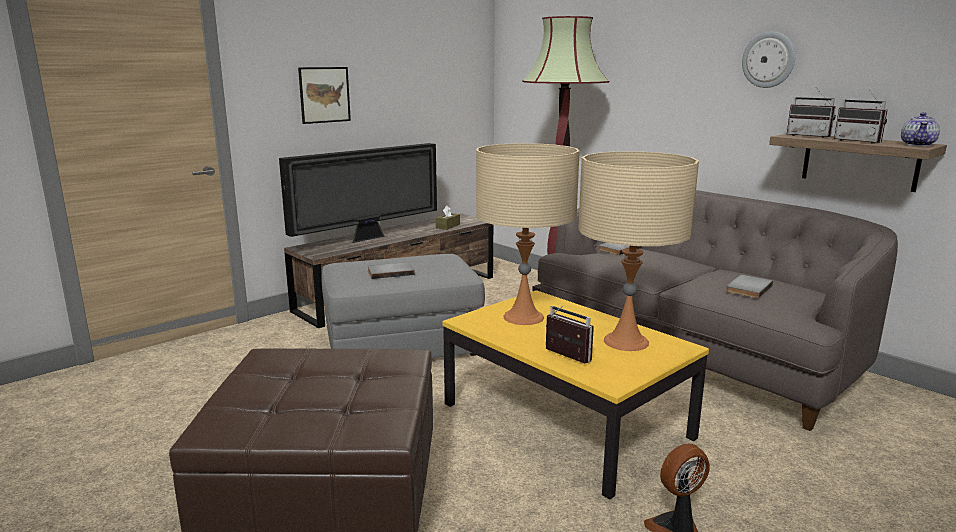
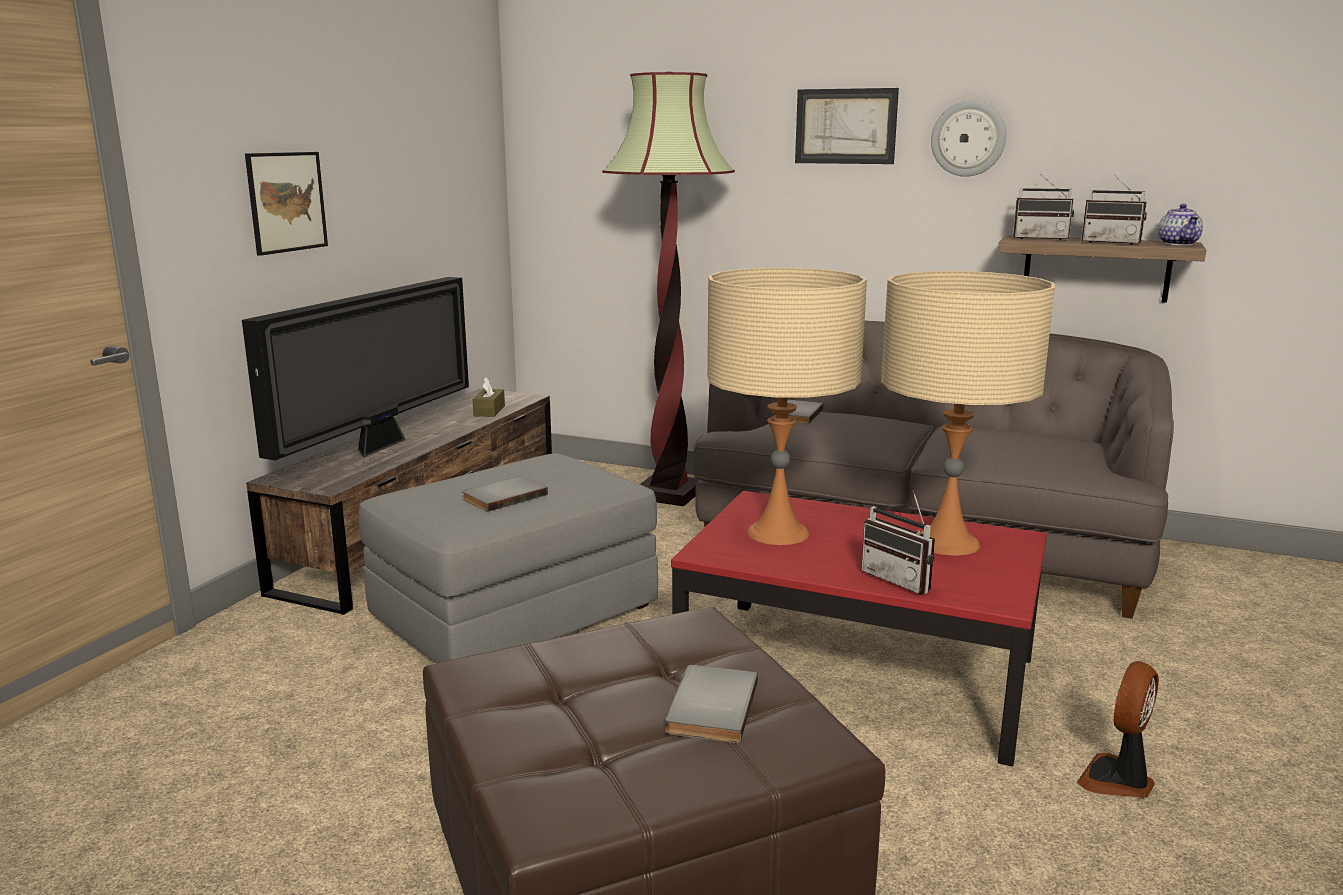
camera: 25 degrees left, 0 degrees up
(563, 357) = (901, 579): radio -> radio turned 150 degrees counterclockwise
(566, 420) = (857, 673): yellow coffee table -> red coffee table
(686, 51) = (845, 126): none -> picture
(747, 288) = (1016, 447): grey book -> grey book (708, 707)

